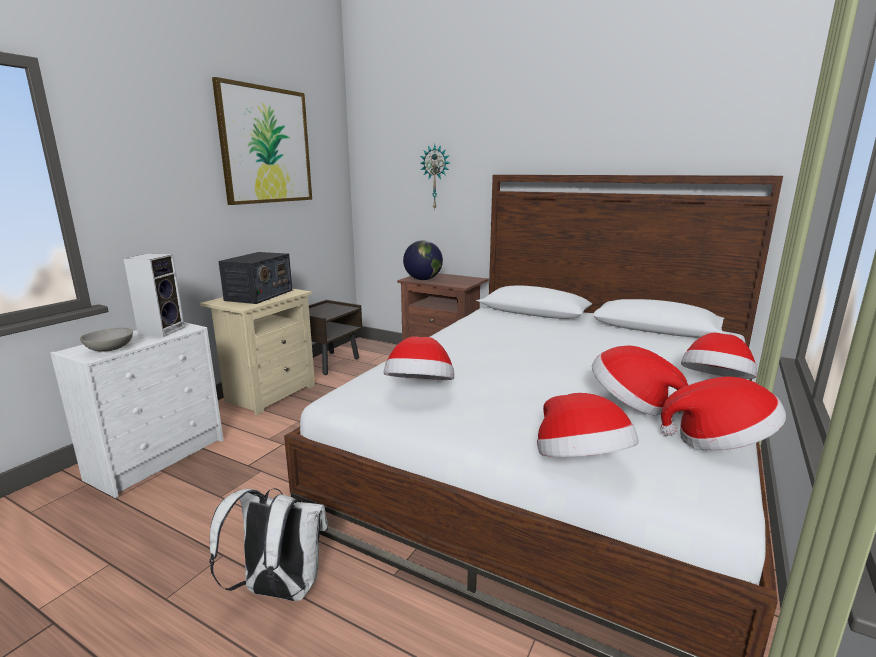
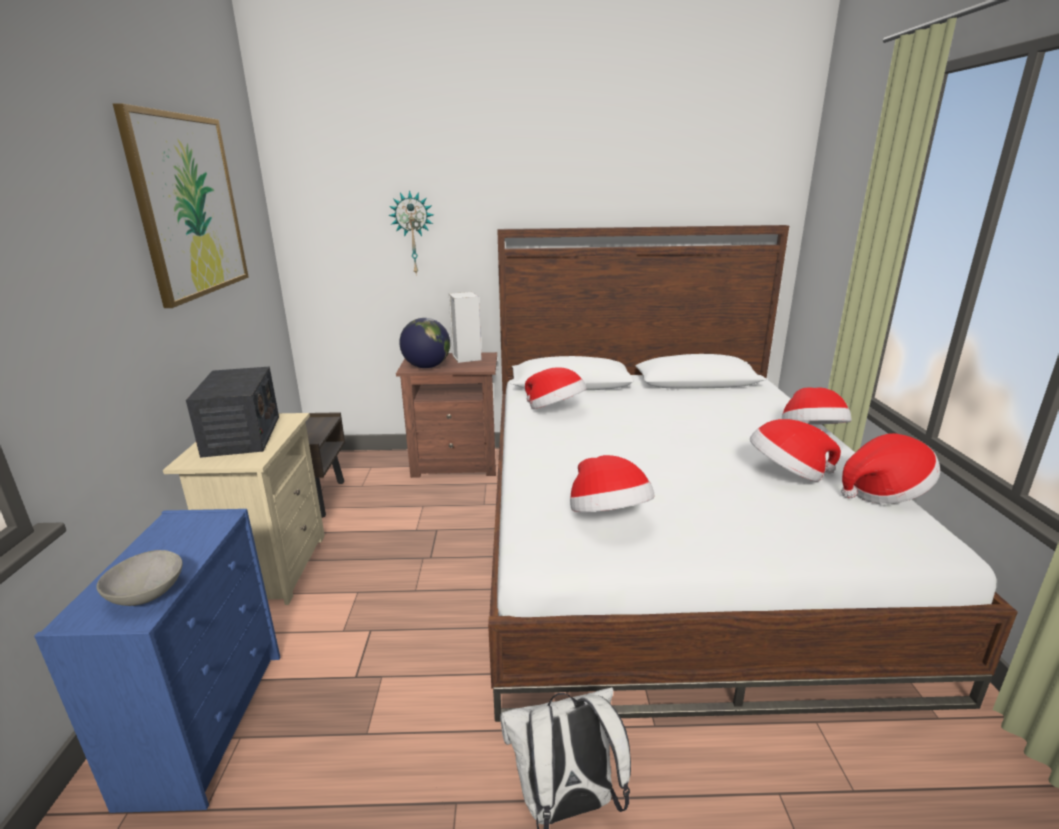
camera: 30 degrees left, 5 degrees up
(159, 458) = (207, 722): white dresser -> blue dresser
(162, 330) = (181, 534): speaker -> speaker (465, 357)
(580, 463) = (831, 549): hat -> hat (555, 410)

